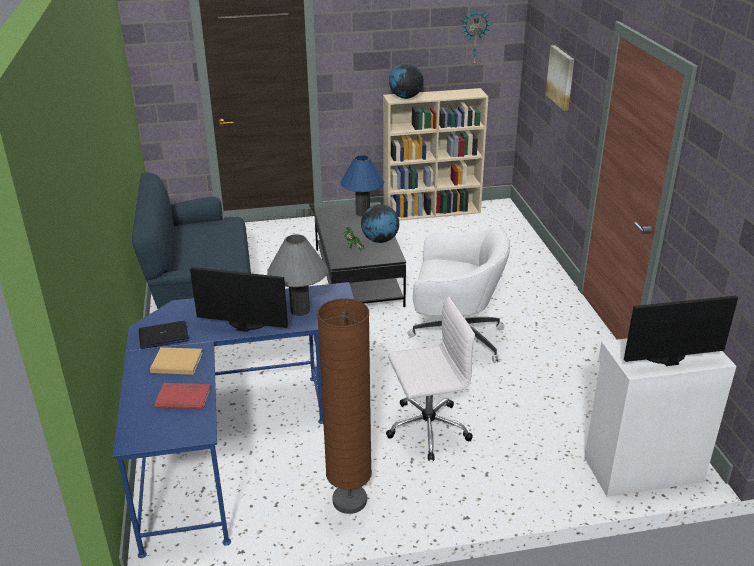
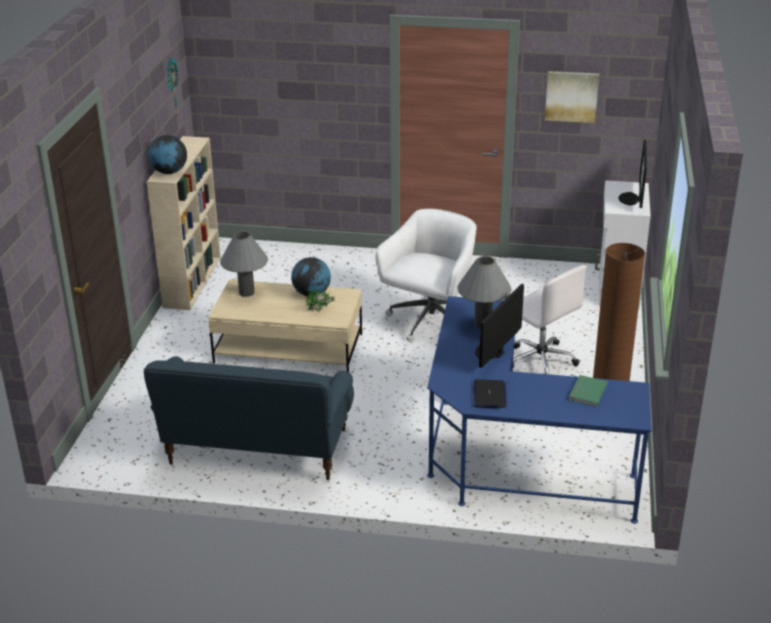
camera: 70 degrees left, 0 degrees up
(175, 362) = (535, 392): beige book -> none
(183, 397) = (586, 392): red book -> green book
(358, 277) = (288, 348): black coffee table -> beige coffee table
(362, 213) = (246, 292): blue table lamp -> grey table lamp
(426, 429) = (539, 361): white office chair -> white office chair turned 135 degrees clockwise
(561, 77) = (295, 85): picture -> picture (571, 96)

